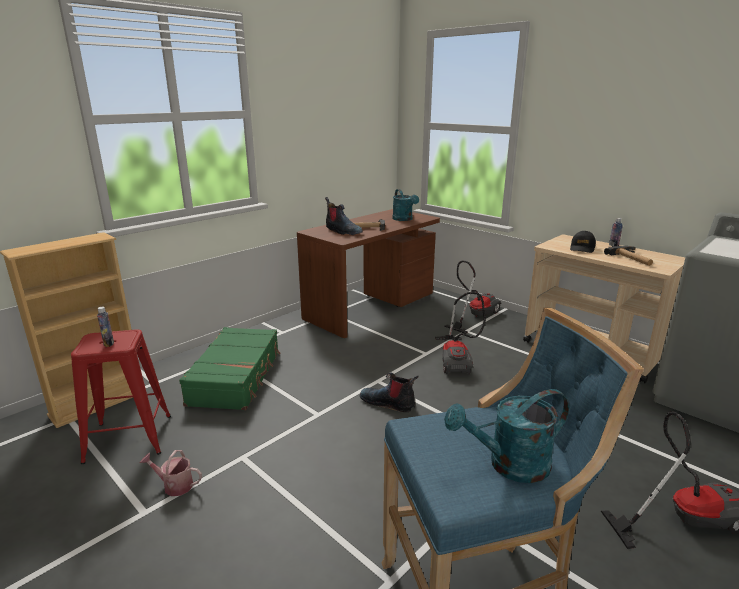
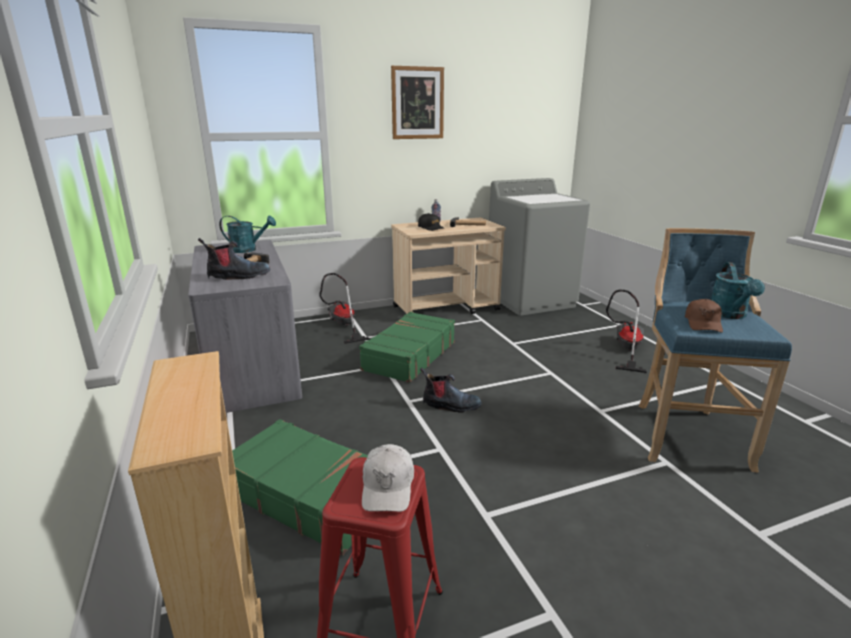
camera: 65 degrees left, 0 degrees up
(108, 343) = (388, 487): bottle -> white cap
(174, 485) = (512, 580): watering can -> none
(371, 307) = (250, 365): brown desk -> grey desk
(388, 403) = (450, 406): boot -> boot turned 135 degrees counterclockwise
(444, 439) = (703, 323): none -> brown cap
(456, 359) = (409, 356): vacuum cleaner -> green suitcase
(624, 99) = (417, 103): none -> picture

